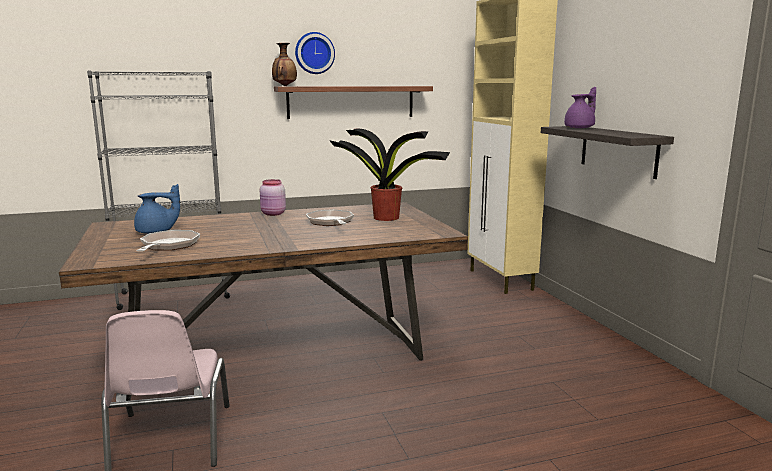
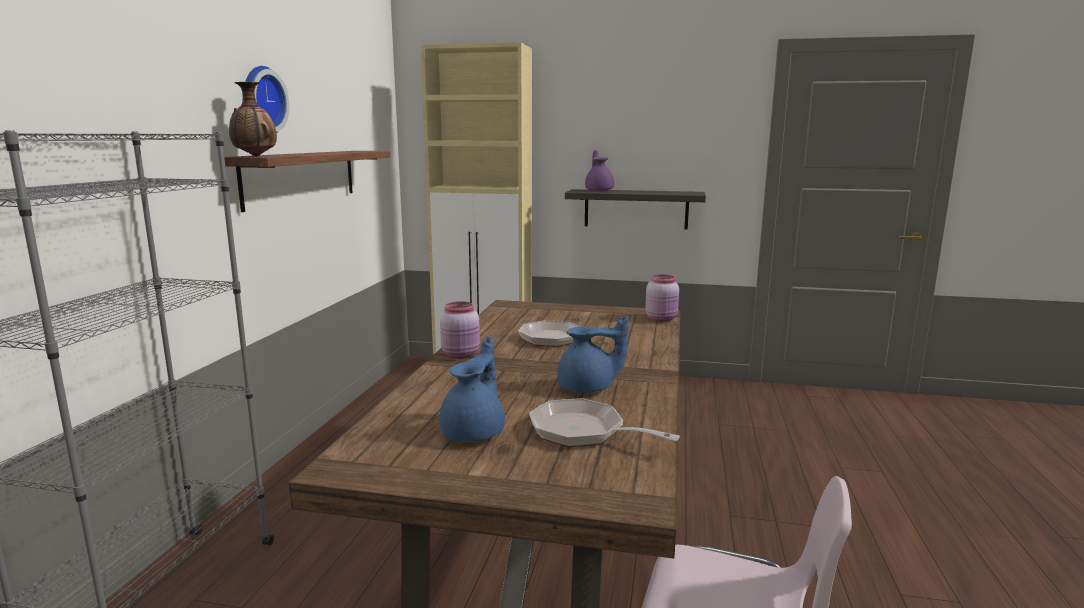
camera: 60 degrees left, 0 degrees up
(240, 239) = (588, 388): none -> blue teapot
(387, 218) = (568, 317): potted plant -> none
(427, 234) = (662, 319): none -> pink jar

